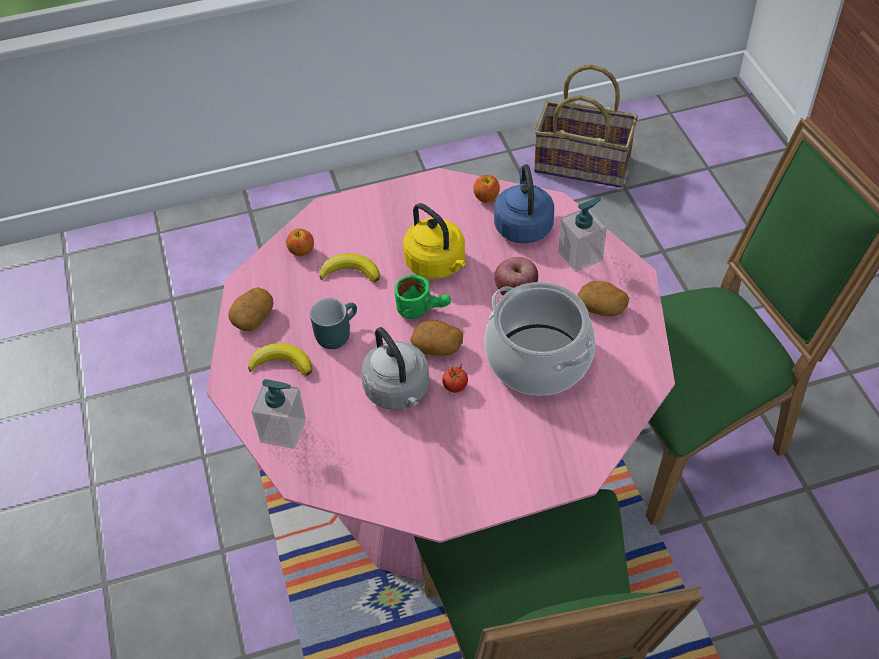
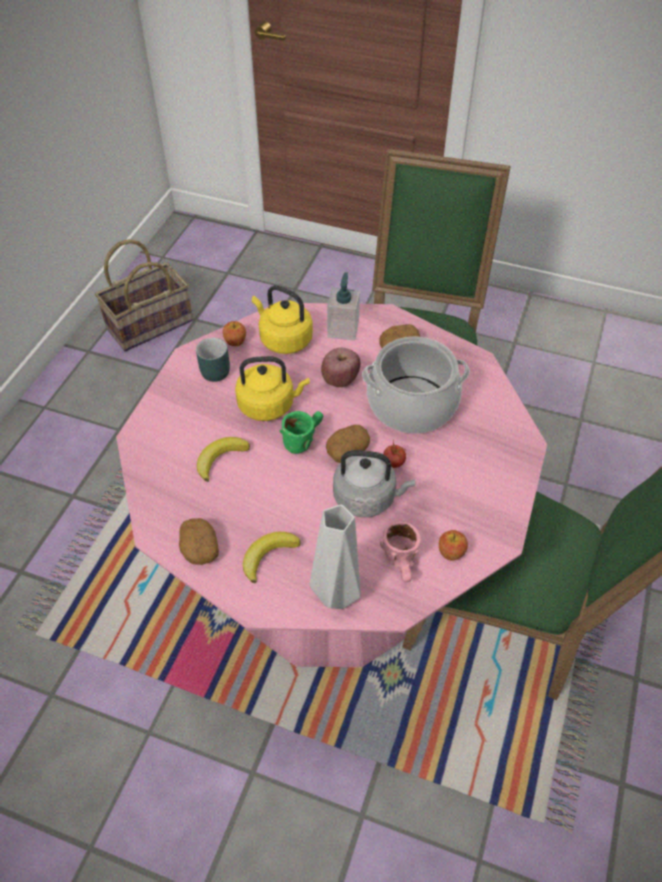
camera: 55 degrees left, 0 degrees up
(283, 431) = (338, 593): soap dispenser -> grey vase
(301, 251) = (163, 477): apple -> apple (451, 552)
(335, 332) = (272, 503): turquoise mug -> turquoise mug (213, 369)
(350, 458) = (403, 564): none -> pink mug
(523, 225) = (283, 339): blue kettle -> yellow kettle

